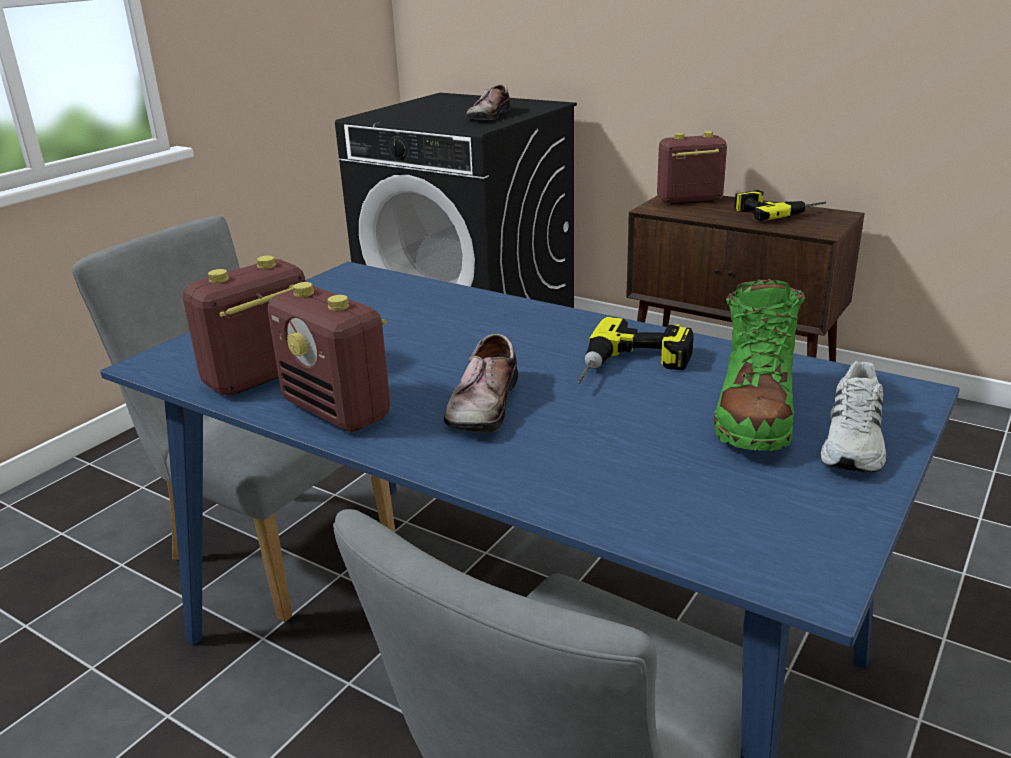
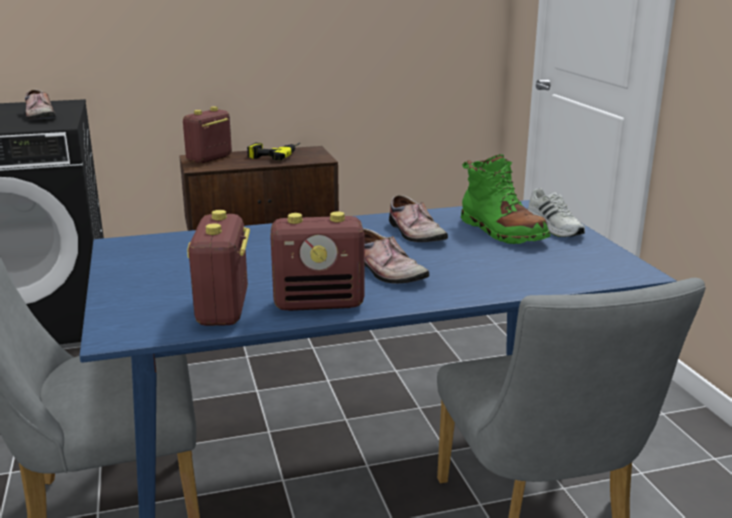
camera: 50 degrees left, 5 degrees down
(632, 368) = (413, 233): power drill -> shoe

